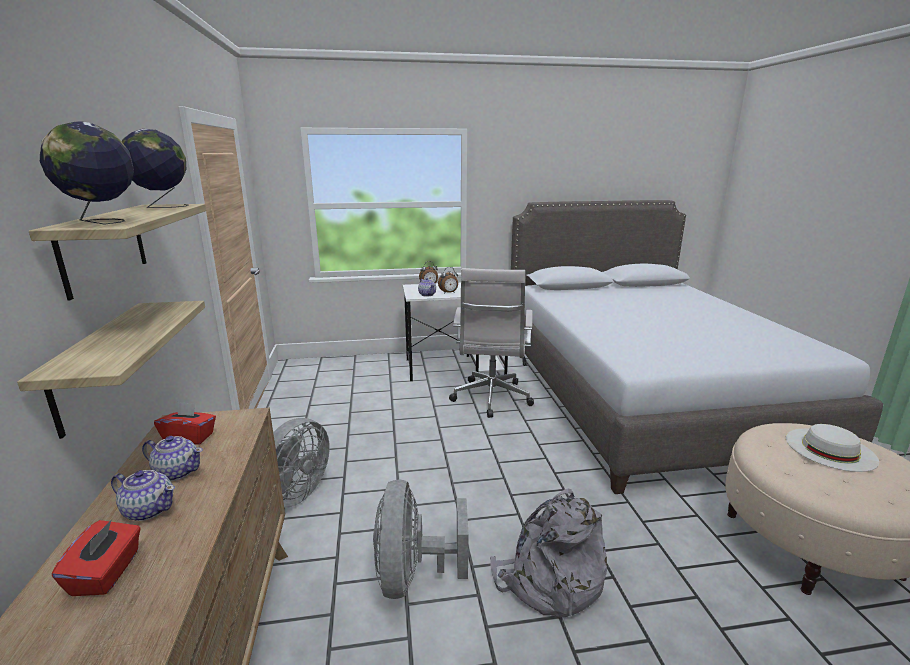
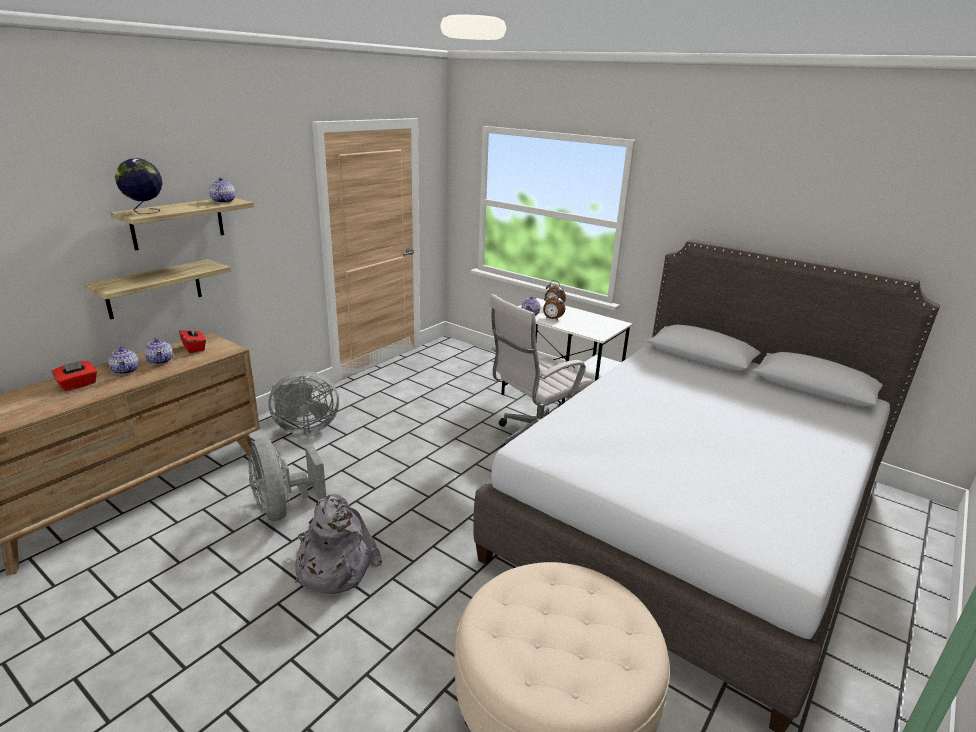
camera: 45 degrees right, 5 degrees up
(162, 206) = (223, 201): globe -> teapot
(413, 575) = (283, 508): grey fan -> grey fan turned 75 degrees counterclockwise
(830, 449) = (591, 623): white hat -> none

